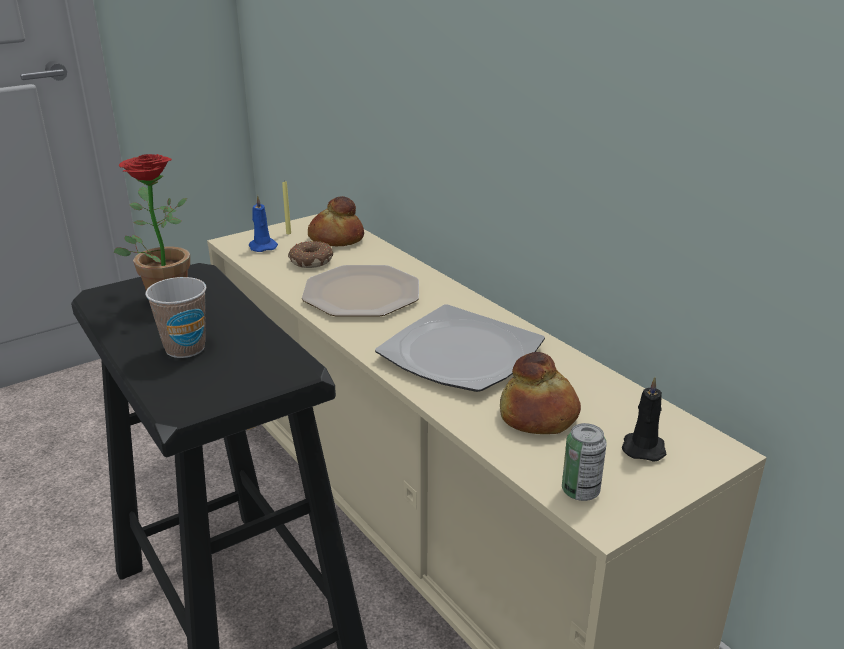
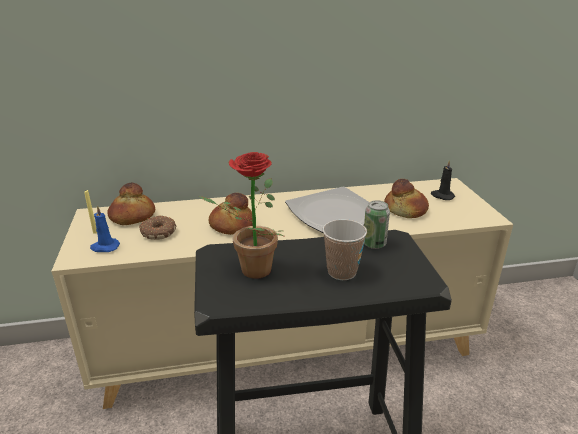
camera: 65 degrees left, 0 degrees up
(360, 294) = (231, 226): plate -> bread
(580, 491) = (470, 217): can -> can (374, 244)

